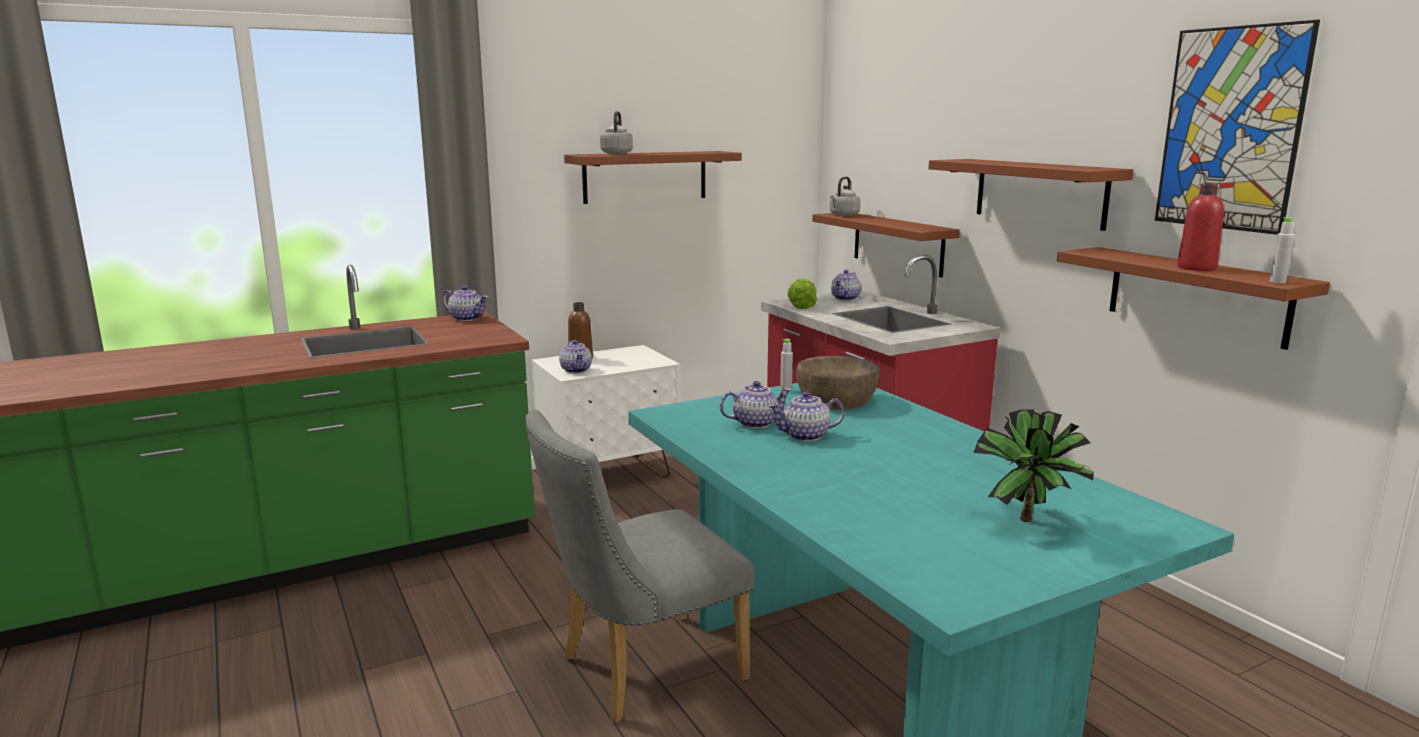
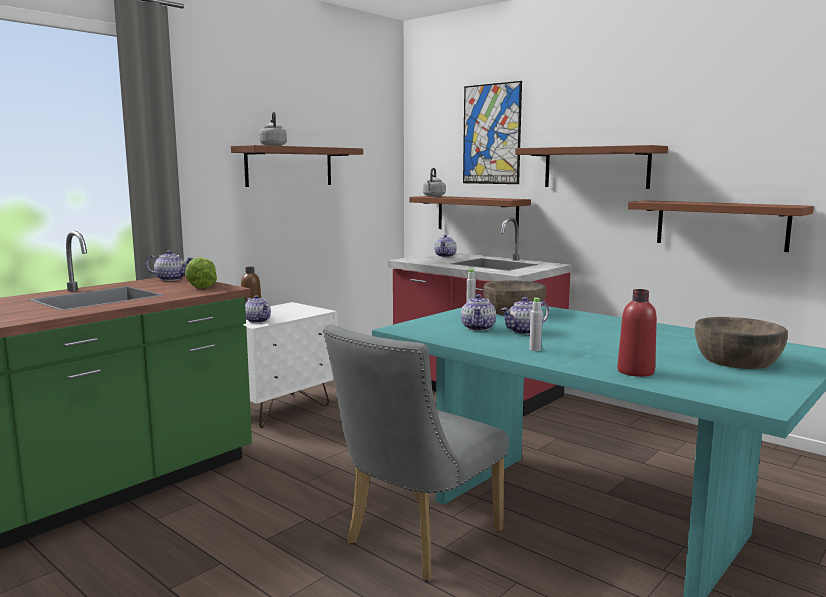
camera: 20 degrees left, 5 degrees down
(755, 423) = (478, 328): teapot -> teapot turned 135 degrees clockwise
(802, 306) = (423, 261): lettuce -> lettuce (203, 286)
(1029, 523) = (737, 360): potted plant -> brown bowl
(1196, 268) = (729, 203): red bottle -> red bottle (635, 371)
(1230, 129) = (737, 115): picture -> picture (491, 134)
(1277, 282) = (789, 206): grey bottle -> grey bottle (535, 349)

